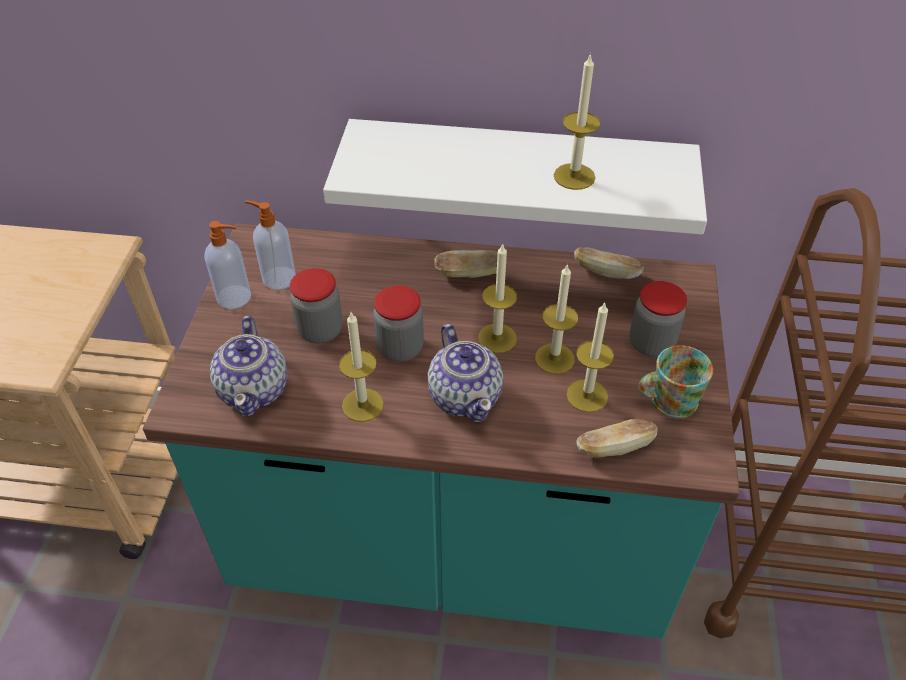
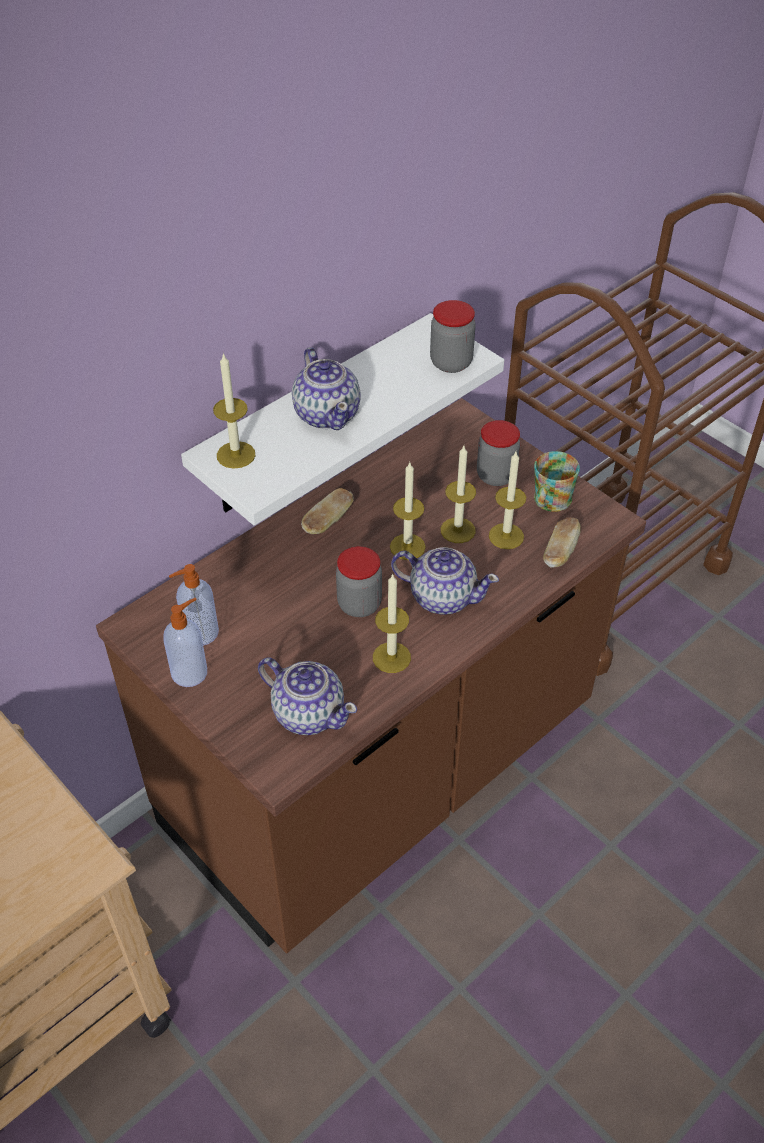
camera: 50 degrees left, 0 degrees up
(320, 330) = (289, 639): jar -> jar (451, 363)
(453, 538) = (382, 772): turquoise counter -> brown counter
(488, 161) = (327, 414): none -> teapot
(574, 176) = (394, 385): candle -> candle (236, 455)
(606, 272) = (409, 452): bread -> none

